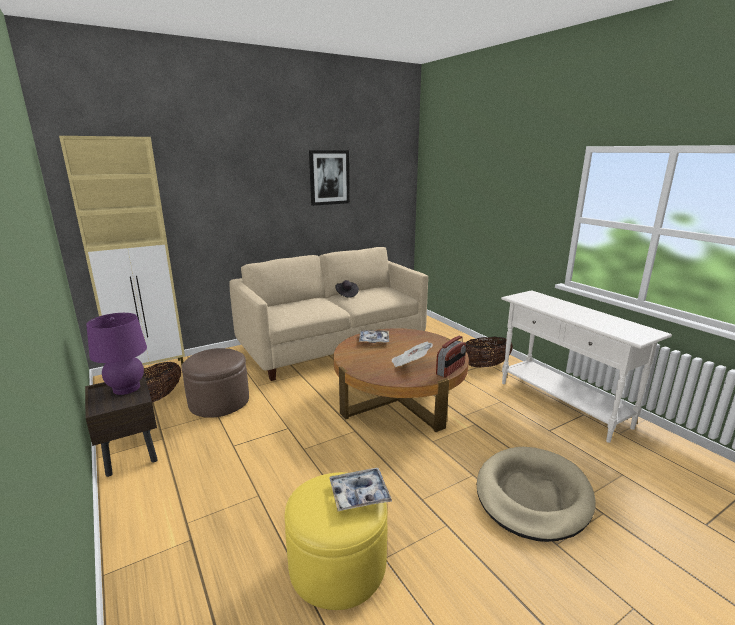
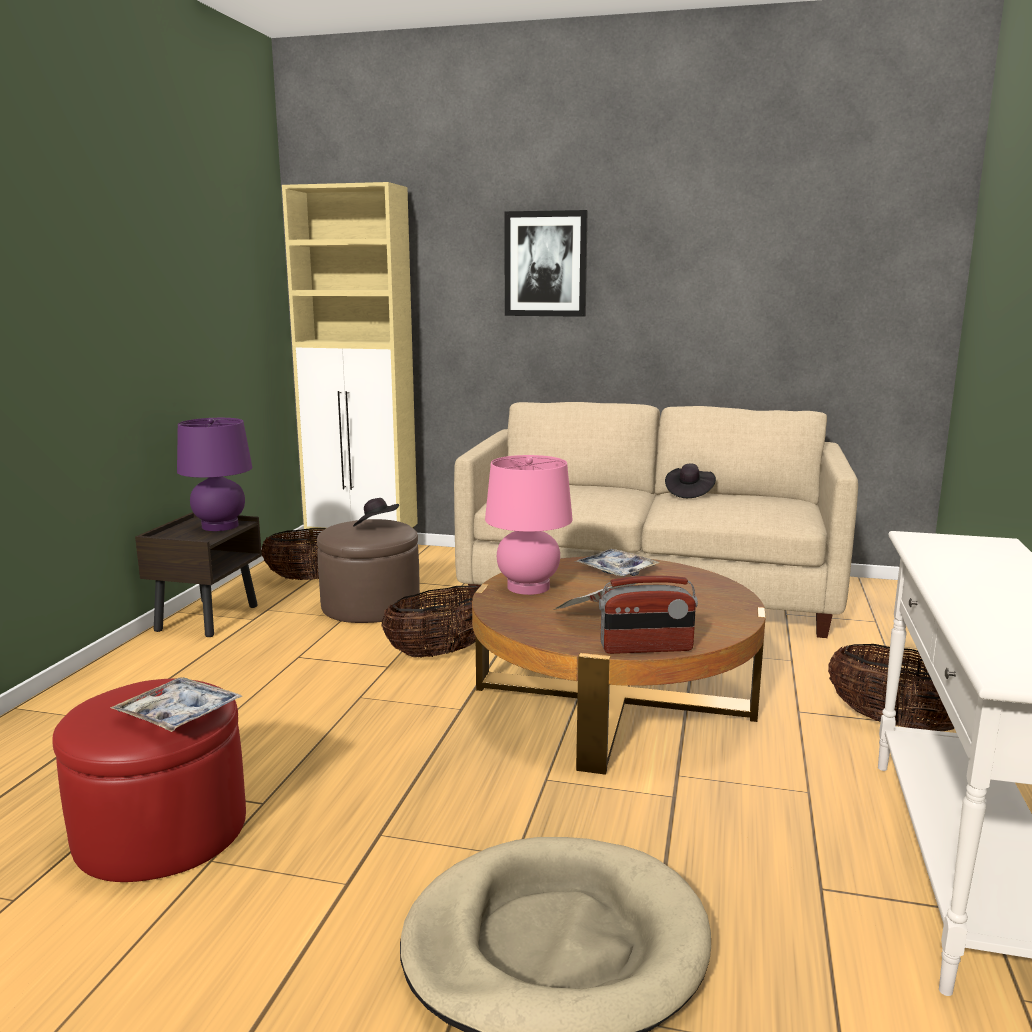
camera: 45 degrees right, 5 degrees down
(217, 355) = (376, 527): none -> black hat
(299, 409) = (441, 652): none -> basket
(329, 177) = (723, 256): picture -> picture (545, 264)
(337, 564) = (161, 830): yellow ottoman -> red ottoman
(360, 361) = (528, 587): none -> pink table lamp

